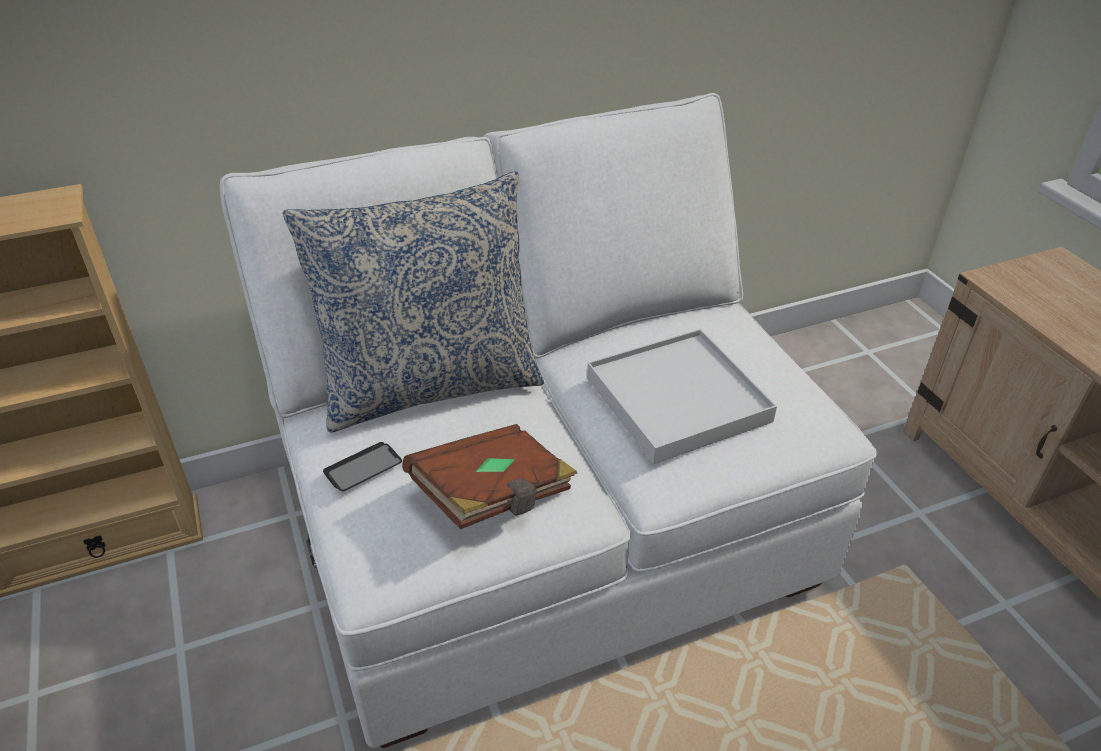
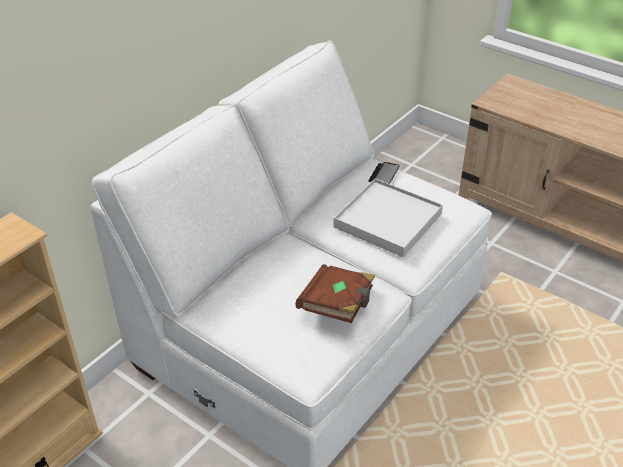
camera: 30 degrees left, 0 degrees up
(363, 468) = (256, 321): phone -> phone (384, 174)
(430, 384) = (250, 263): pillow -> none

